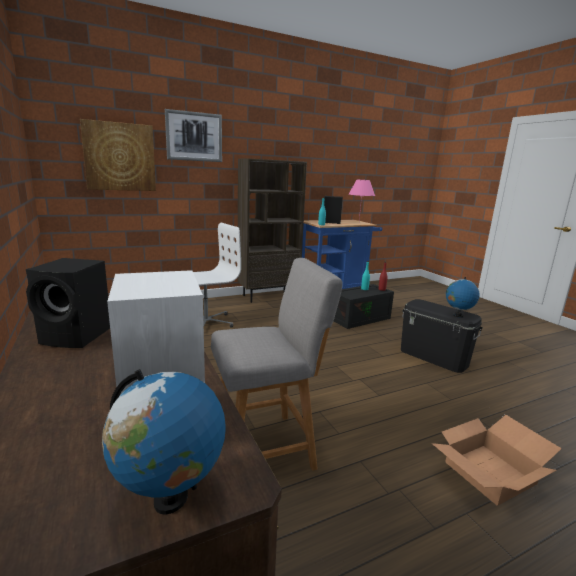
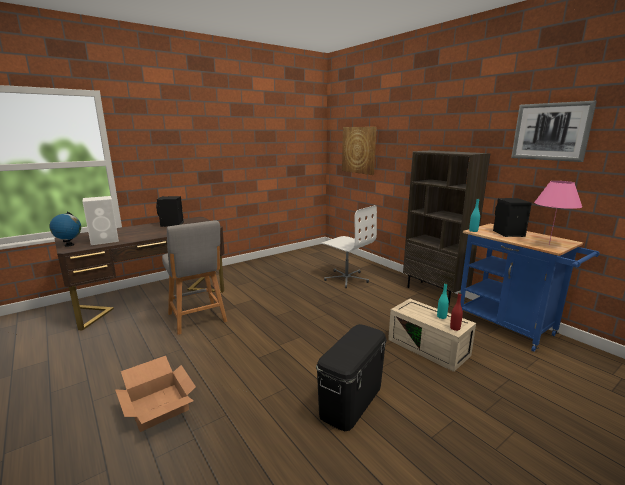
camera: 80 degrees right, 0 degrees up
(194, 136) = (401, 132): picture -> picture (550, 131)
(359, 318) = (429, 347): black storage box -> beige storage box
(458, 315) = (336, 353): globe -> none

